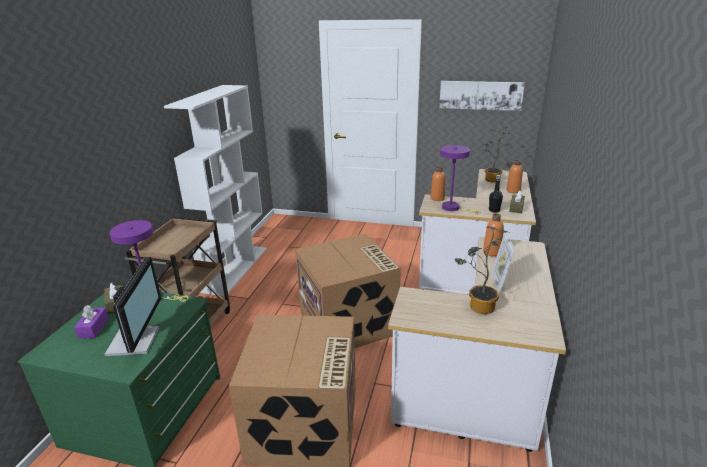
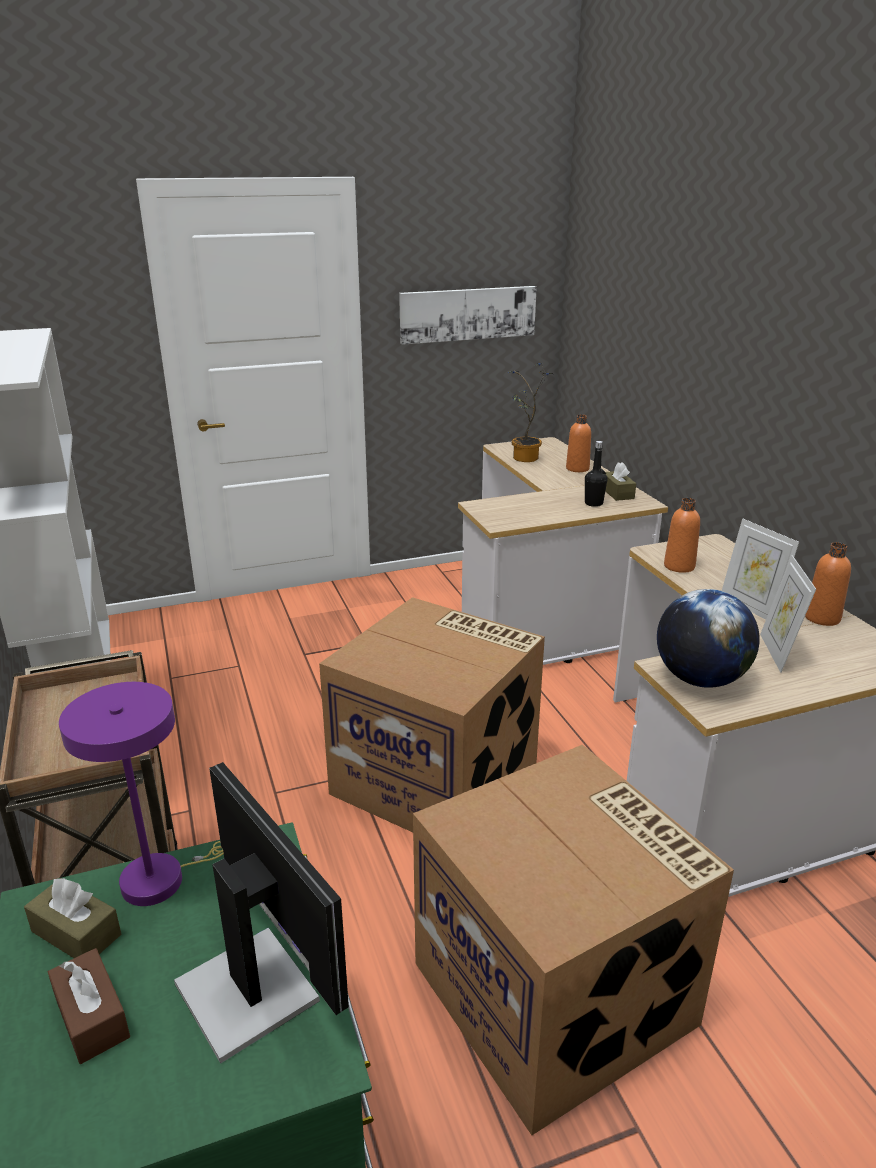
camera: 35 degrees left, 0 degrees up
(93, 328) = (92, 1017): purple tissue box -> brown tissue box
(418, 304) = (700, 679): none -> globe
(437, 198) = (487, 504): orange bottle -> orange bottle (822, 618)
(454, 208) = (533, 514): purple table lamp -> none
(478, 307) = (778, 653): potted plant -> picture frame

